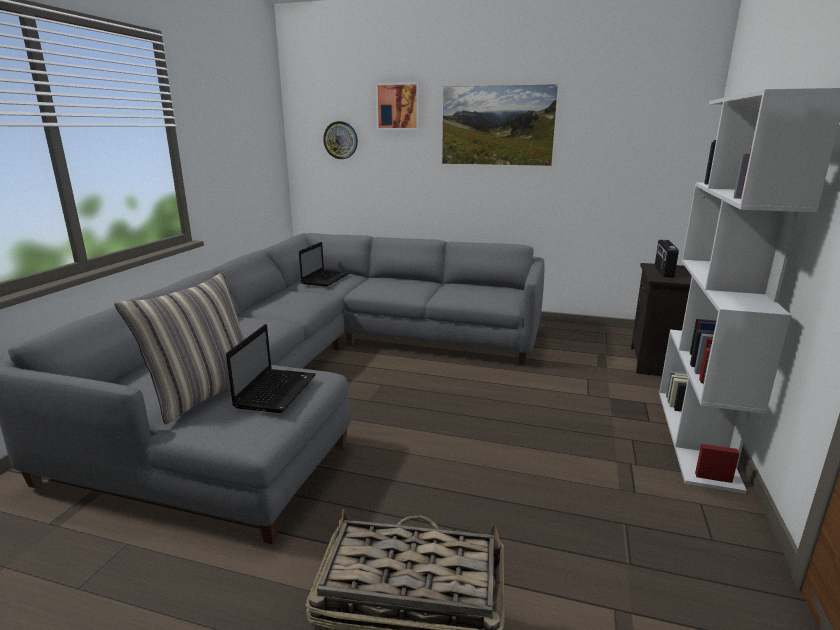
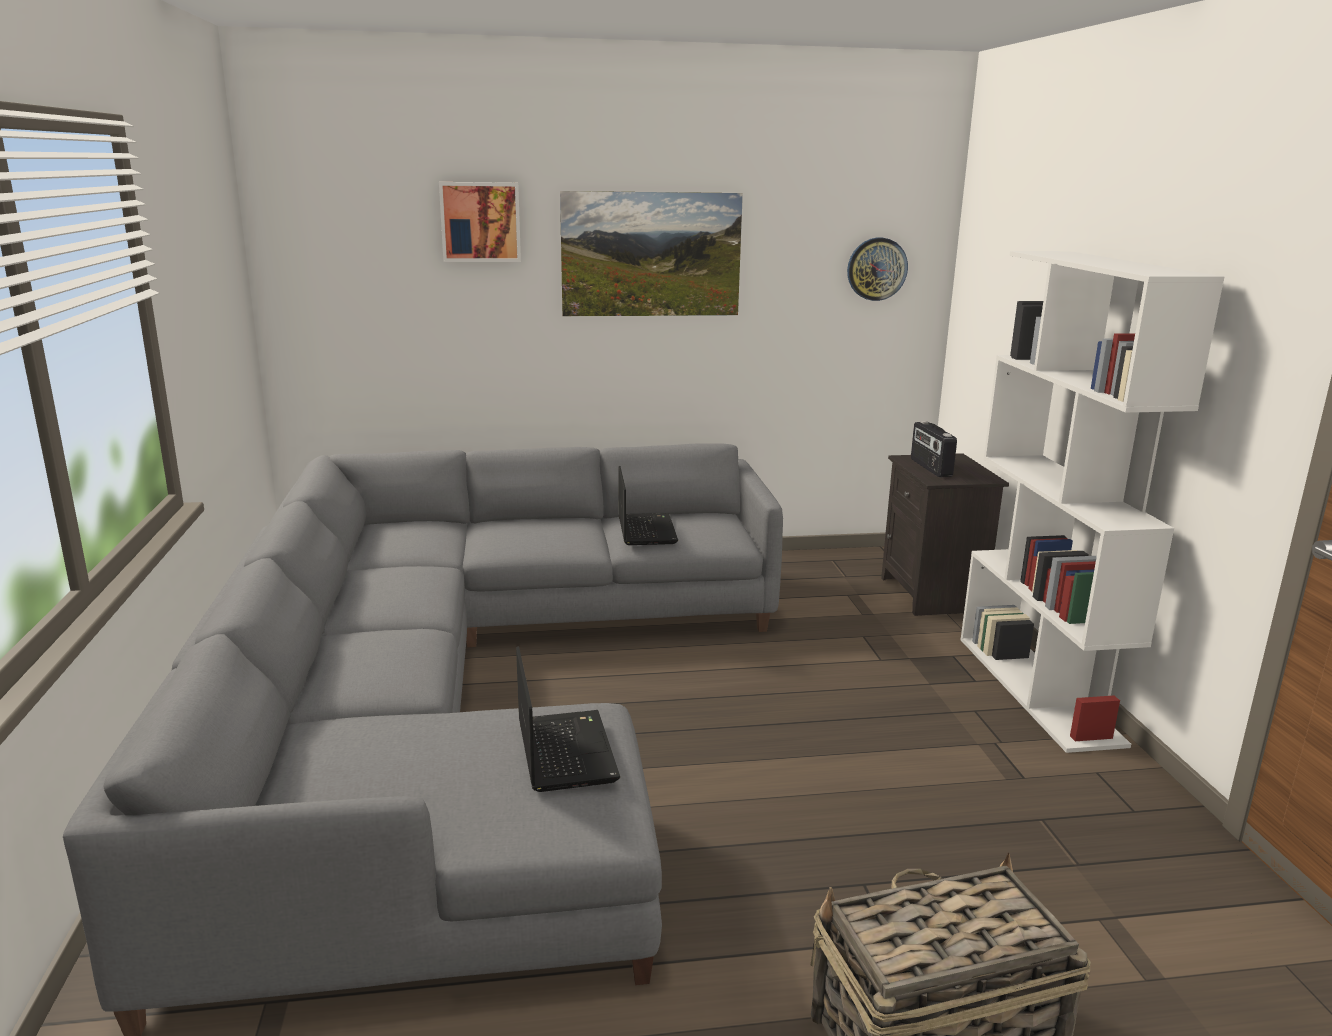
camera: 25 degrees left, 0 degrees up
(204, 392) = (453, 780): pillow -> none
(325, 279) = (406, 537): laptop -> laptop (645, 530)
(340, 140) = (369, 279): wall clock -> wall clock (876, 269)

